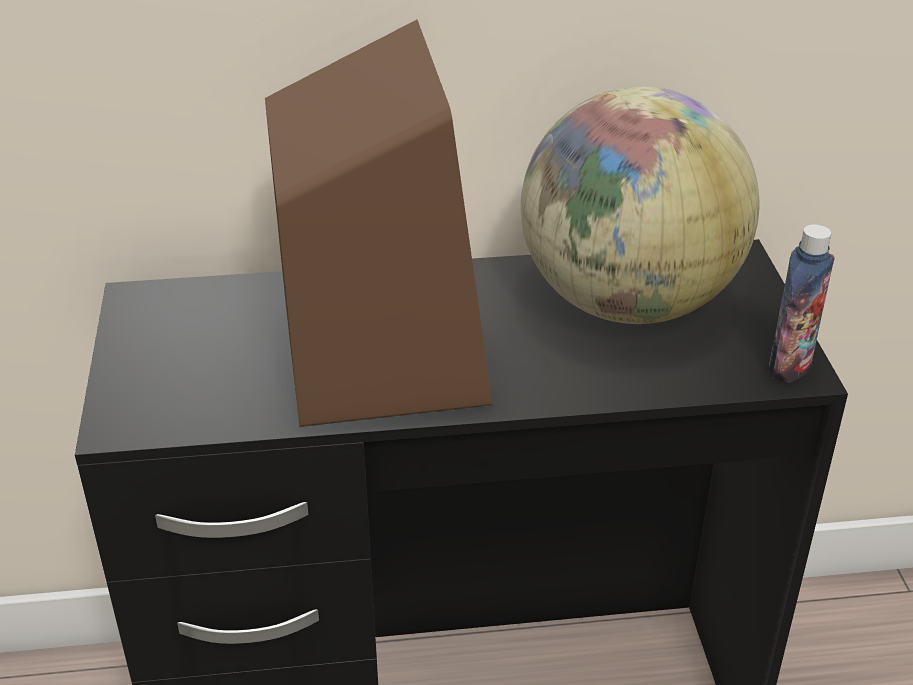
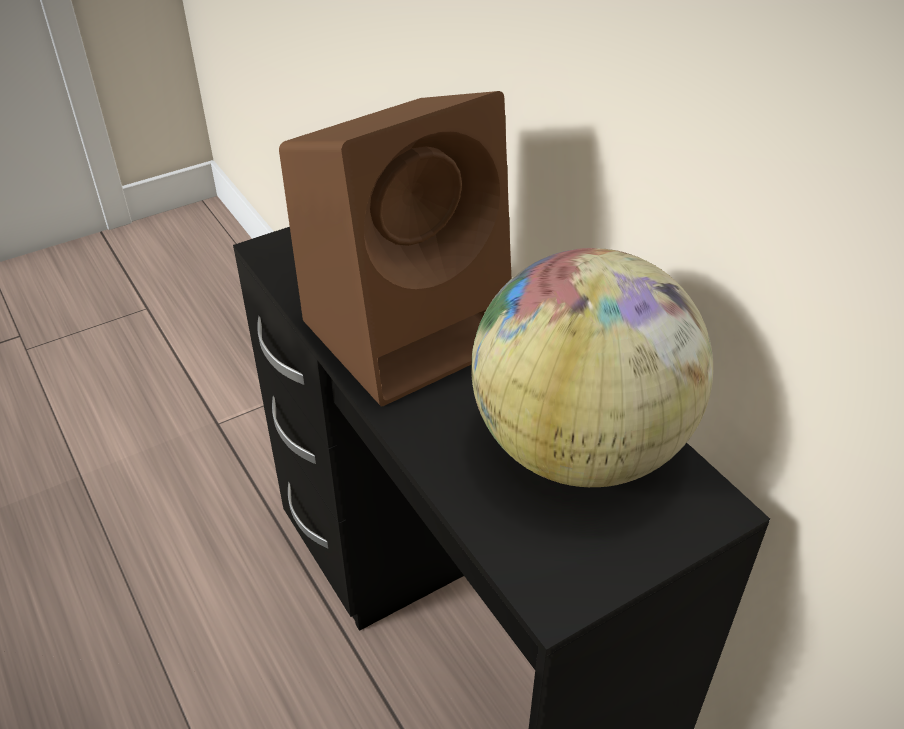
camera: 65 degrees right, 5 degrees up
(789, 366) = (559, 590): bottle -> none

